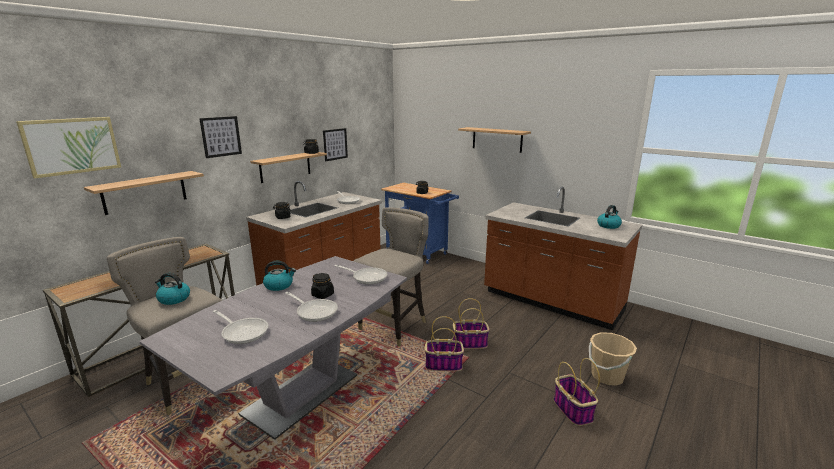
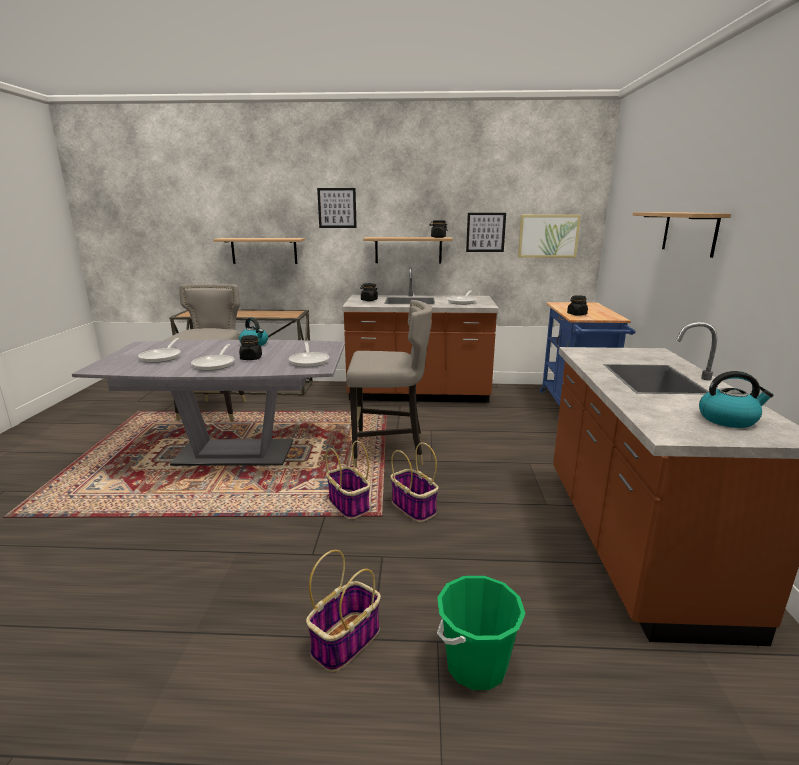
camera: 55 degrees right, 0 degrees up
(72, 146) = (217, 204): picture -> picture (548, 236)
(173, 299) = (204, 331): kettle -> none
(607, 376) = (476, 665): beige bucket -> green bucket

